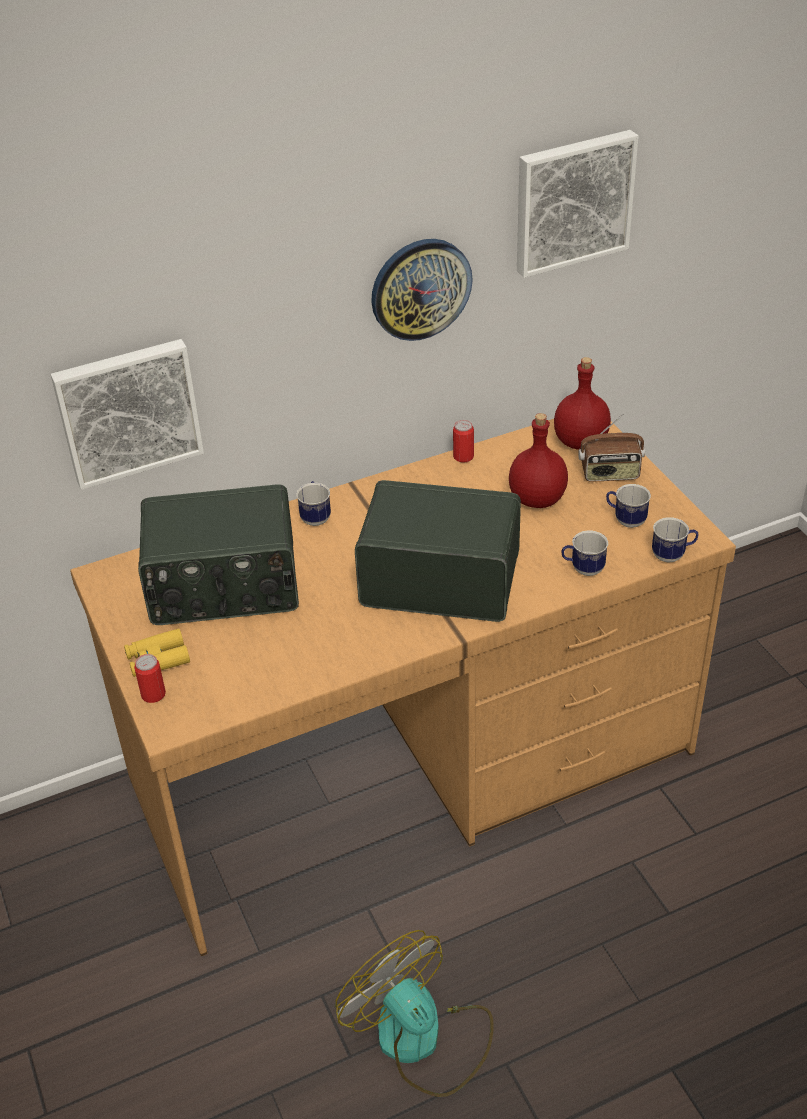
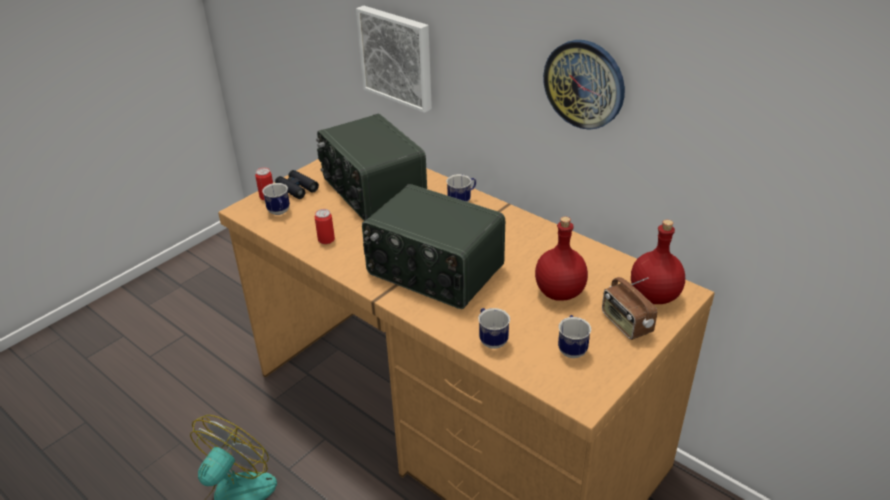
camera: 65 degrees right, 5 degrees down
(157, 659) = (297, 188): yellow binoculars -> black binoculars
(440, 578) = (434, 271): radio -> radio turned 135 degrees clockwise
(463, 457) = (580, 243): can -> can (326, 239)
(572, 201) = (730, 80): picture -> none
(672, 555) = (546, 389): mug -> mug (280, 213)

